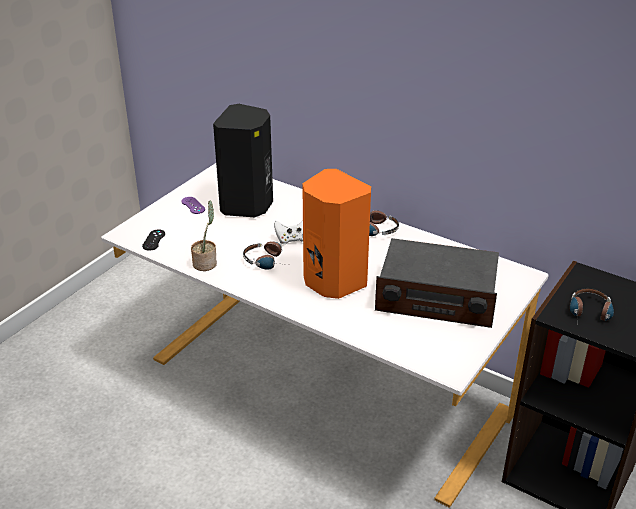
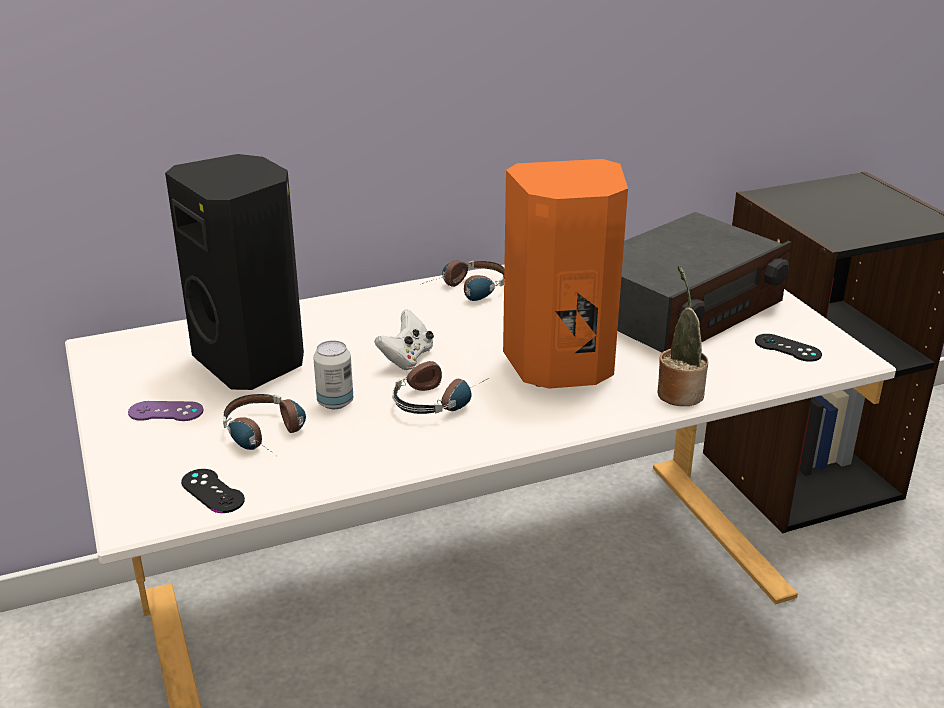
camera: 55 degrees left, 5 degrees down
(206, 263) = (366, 459): potted plant -> potted plant (679, 392)
(239, 238) = (335, 402): none -> can
(435, 345) = (787, 348): none -> black game controller
(590, 315) = (854, 222): headphones -> headphones (269, 436)

